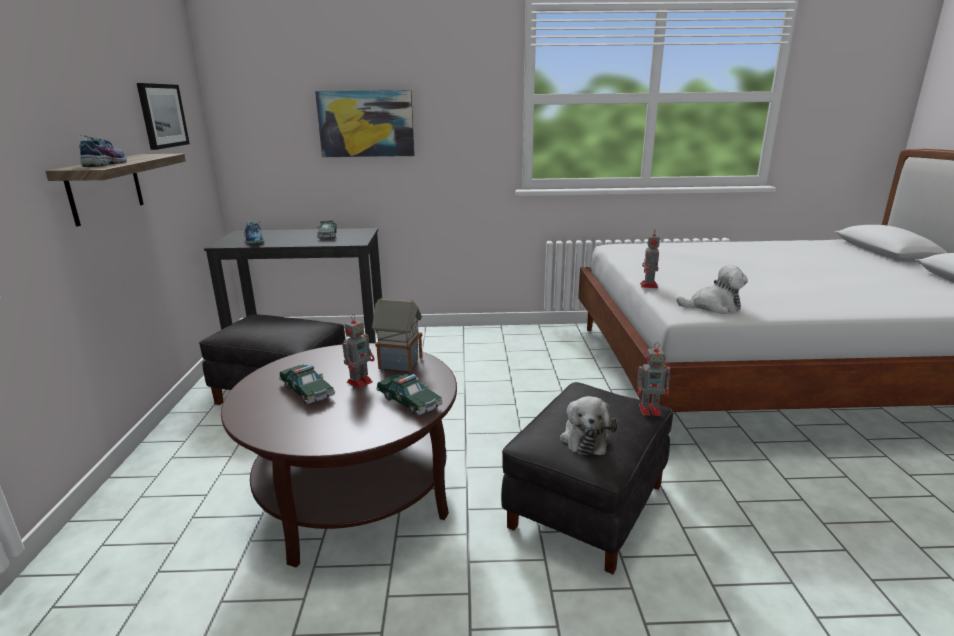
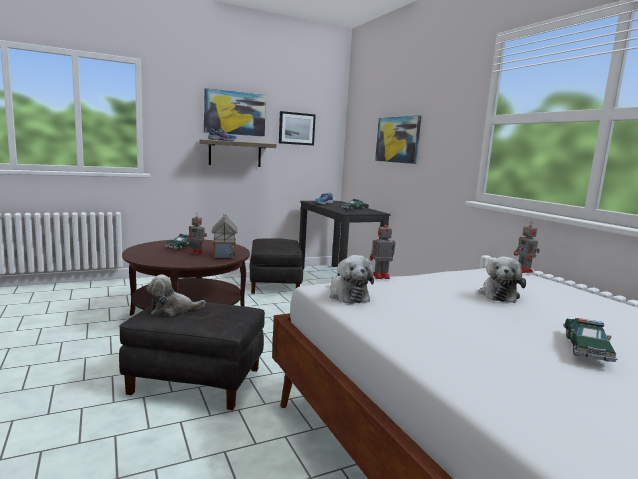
camera: 65 degrees right, 10 degrees down
(81, 96) = (235, 113): none -> picture
(409, 401) = (177, 261): toy car -> toy car (586, 348)
(650, 410) = (219, 326): toy robot -> toy robot (524, 271)
(697, 263) = (498, 294): none -> plush toy

